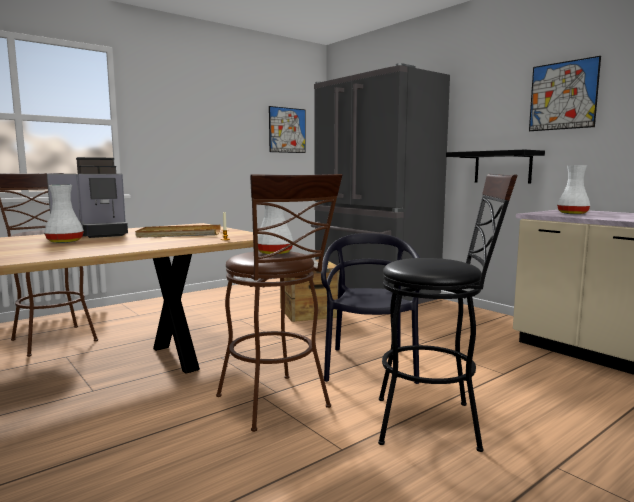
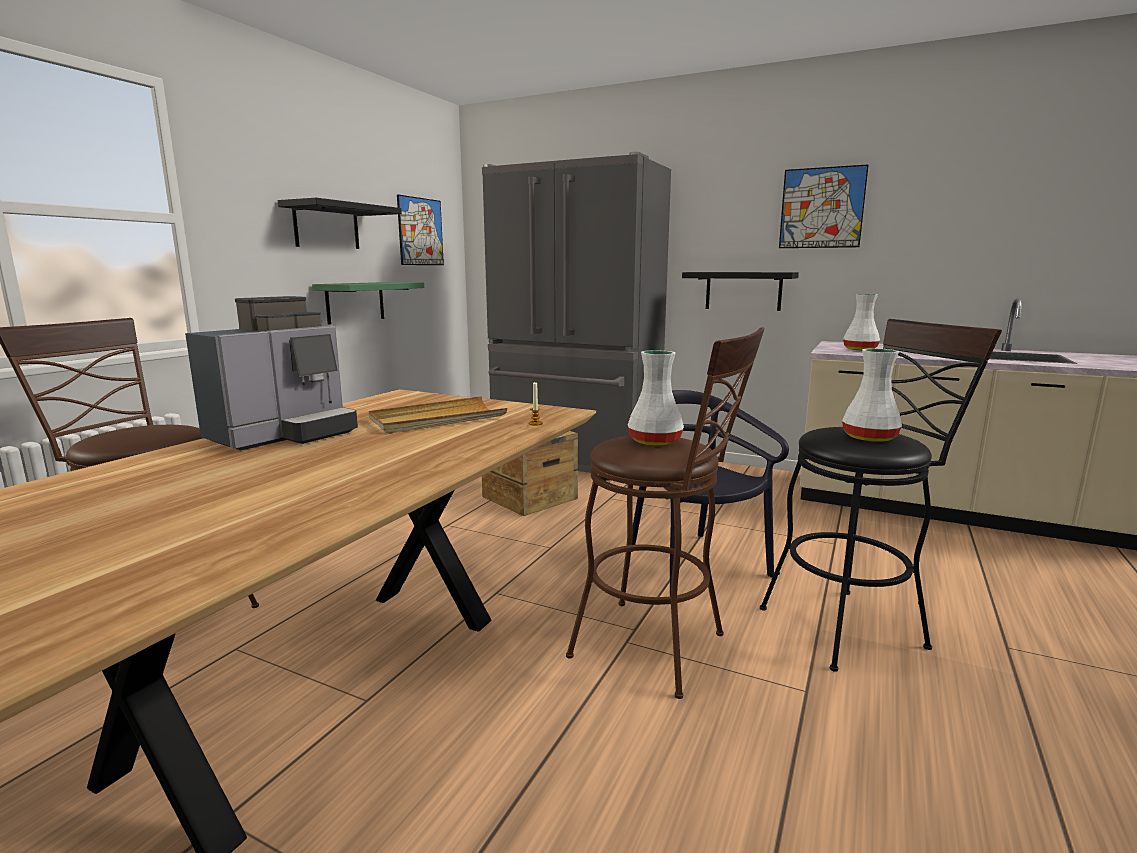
camera: 25 degrees left, 5 degrees up
(64, 241) = (280, 458): white vase -> white vase (868, 437)
(213, 127) = (326, 226): none -> black shelf
(231, 175) = (355, 302): none -> green shelf

